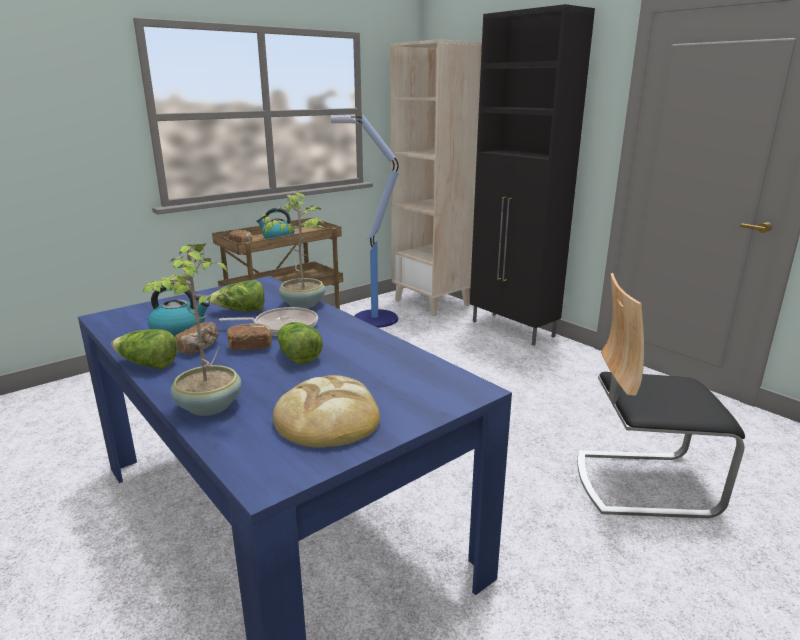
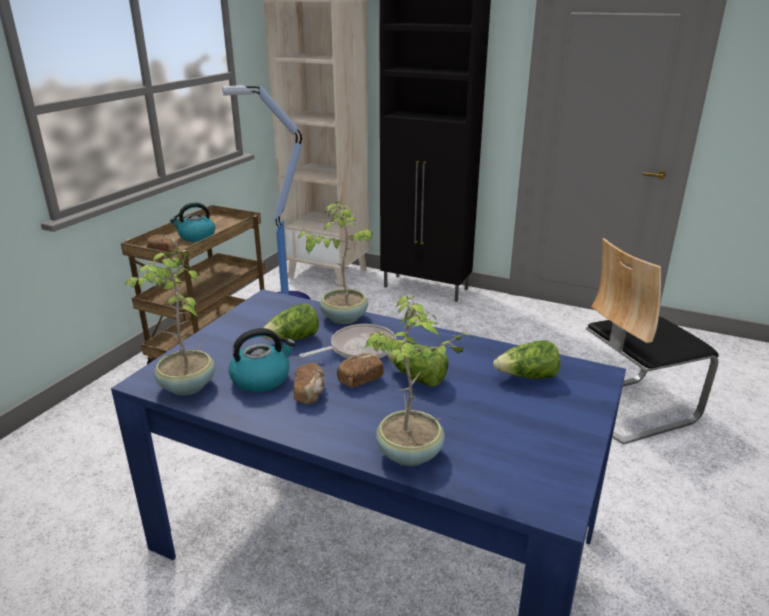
camera: 25 degrees left, 5 degrees up
(123, 325) = (186, 387): none -> potted plant
(147, 365) = (284, 426): lettuce -> lettuce (527, 377)
(328, 418) = (525, 434): bread -> none

